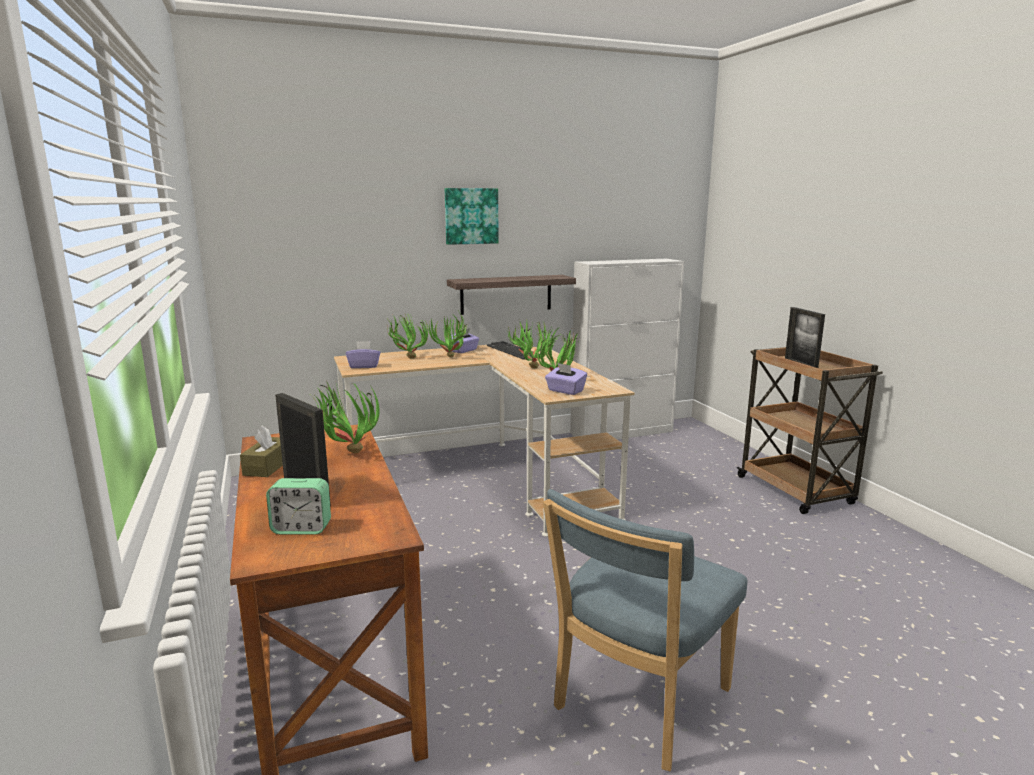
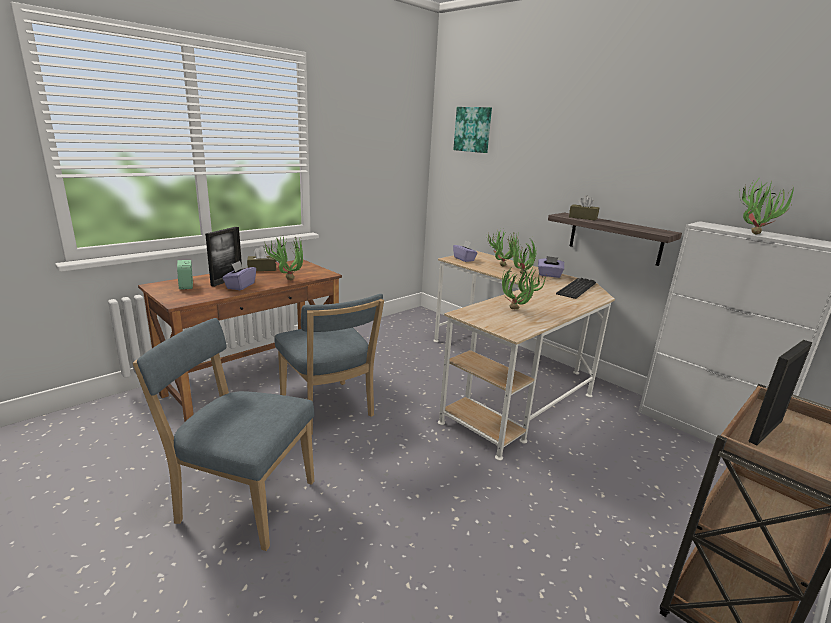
camera: 65 degrees right, 5 degrees up
(468, 604) = (328, 410): none -> blue chair
(471, 216) = (596, 158): picture -> picture (473, 129)
(482, 279) = (583, 218): none -> brown tissue box
(530, 367) = (537, 298): potted plant -> potted plant (754, 233)
(565, 391) = (482, 316): purple tissue box -> purple tissue box (240, 286)

